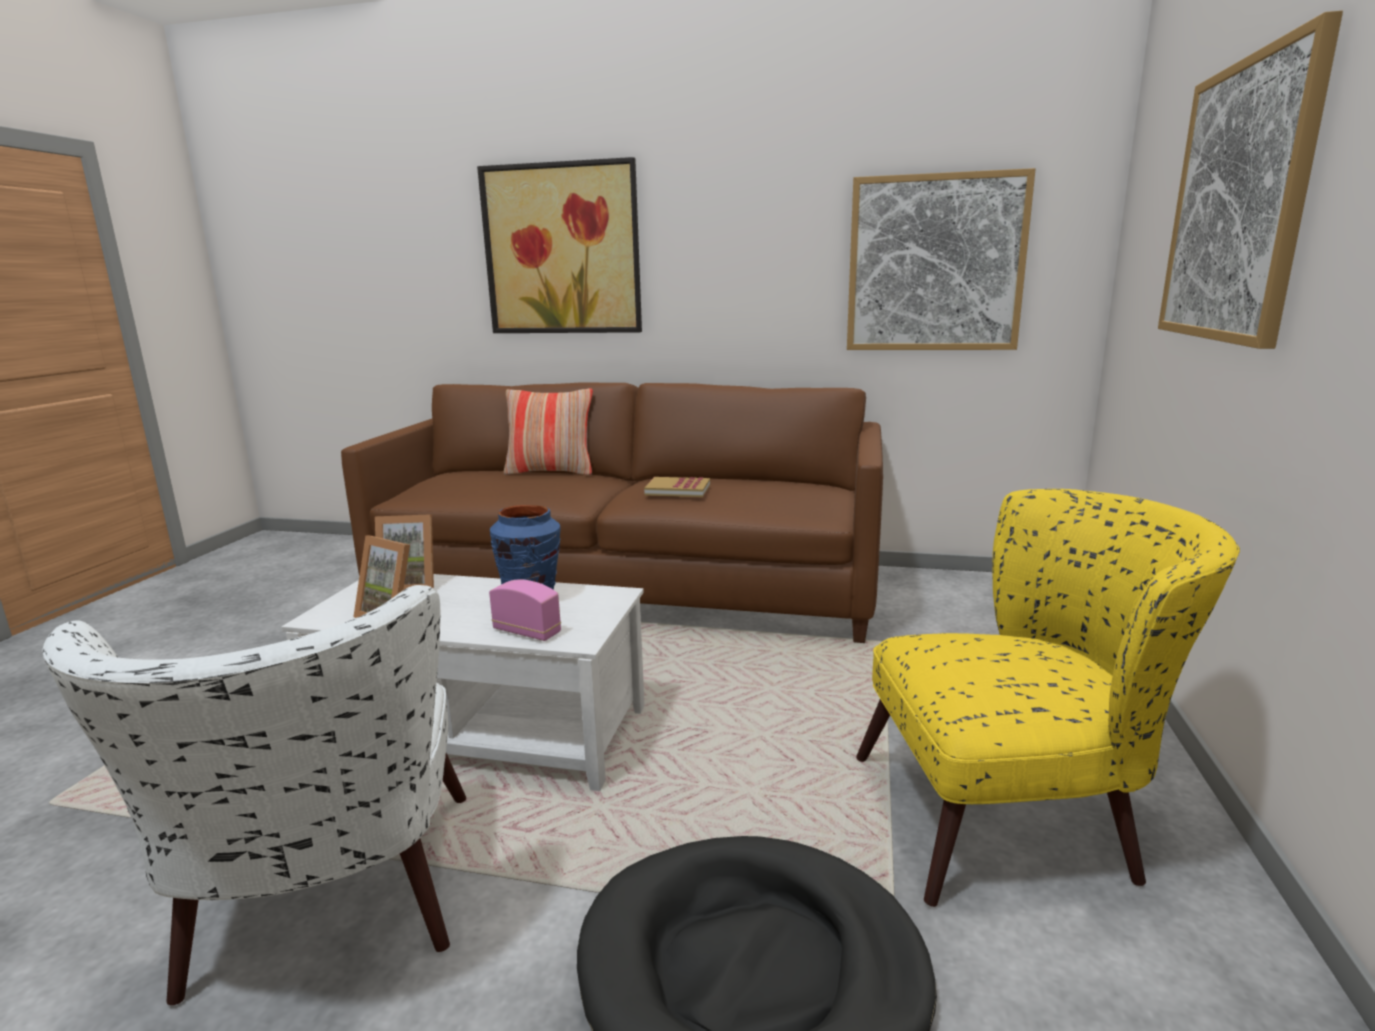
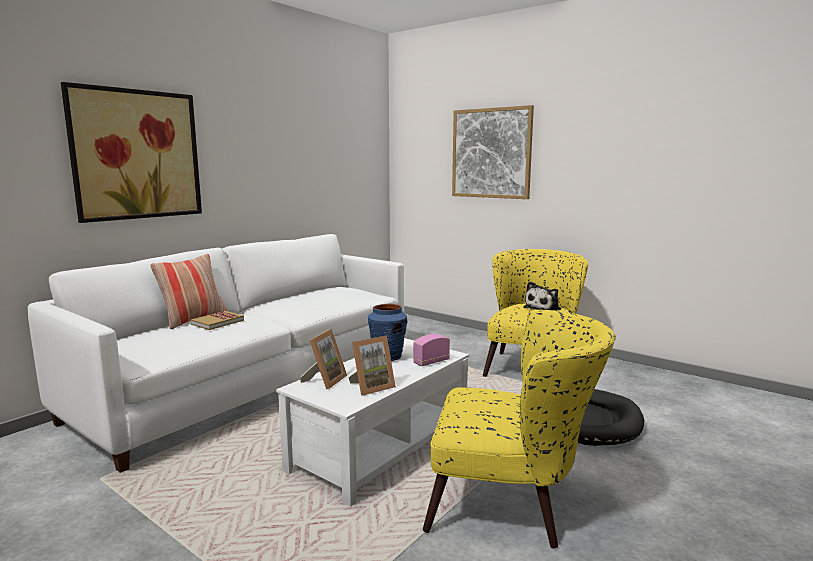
camera: 65 degrees left, 5 degrees down
(328, 914) = (512, 502): white armchair -> yellow armchair
(629, 586) = (254, 383): brown sofa -> white sofa
(678, 490) = (309, 302): book -> book (217, 322)
(935, 264) = (336, 169): picture -> none
(1016, 673) = (544, 308): none -> plush toy

